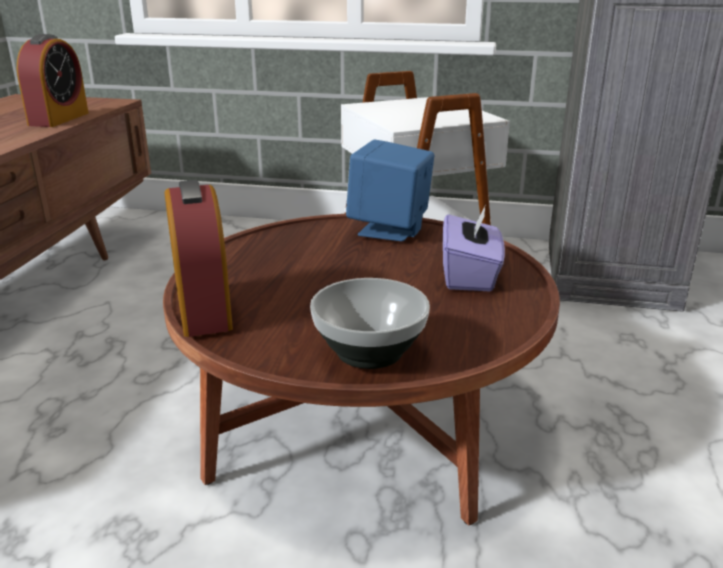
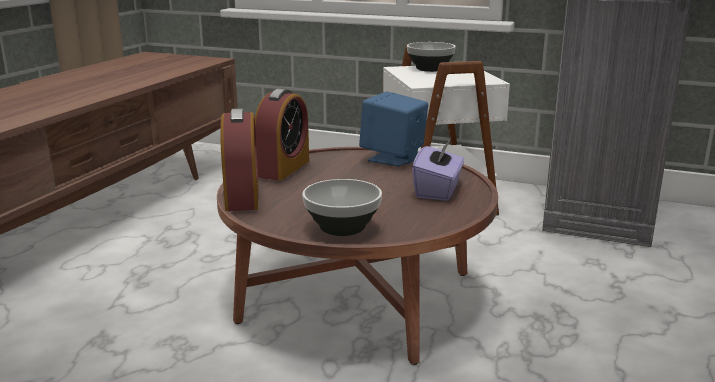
camera: 10 degrees right, 5 degrees down
(59, 119) = (171, 70): alarm clock -> alarm clock (283, 168)
(400, 105) = (429, 69): none -> bowl

